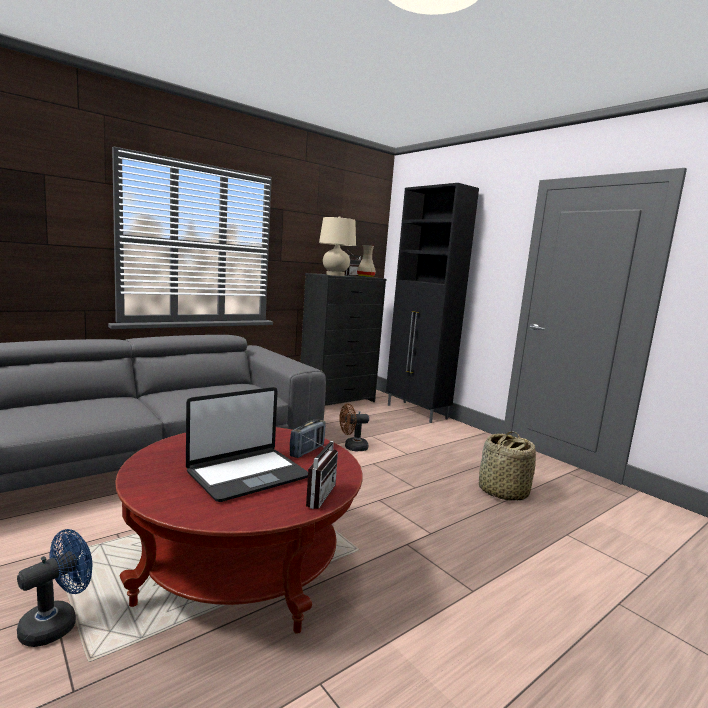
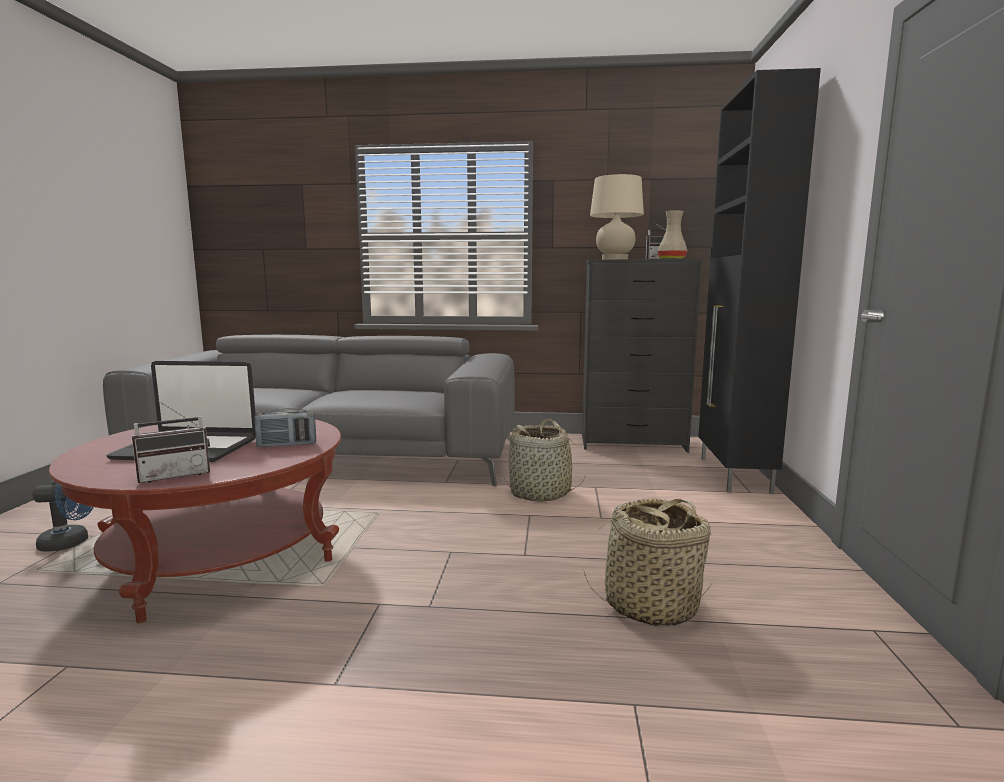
camera: 45 degrees right, 0 degrees up
(352, 447) = (540, 493): brown fan -> basket

